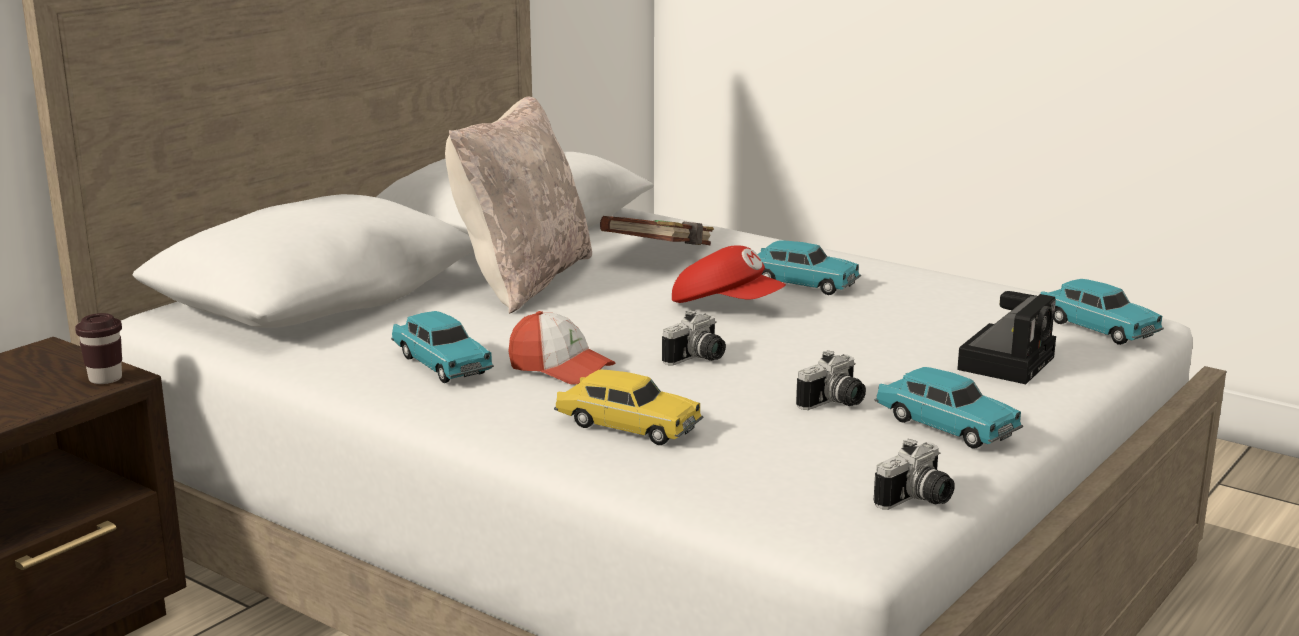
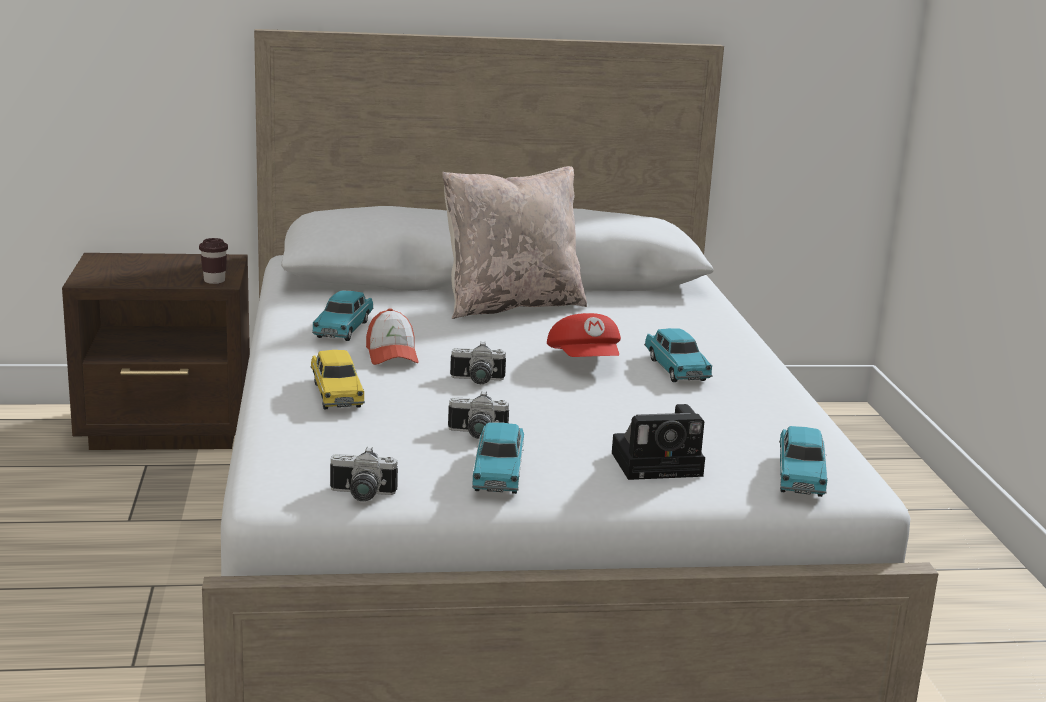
camera: 45 degrees right, 0 degrees up
(660, 255) = (638, 321): brown book -> none

